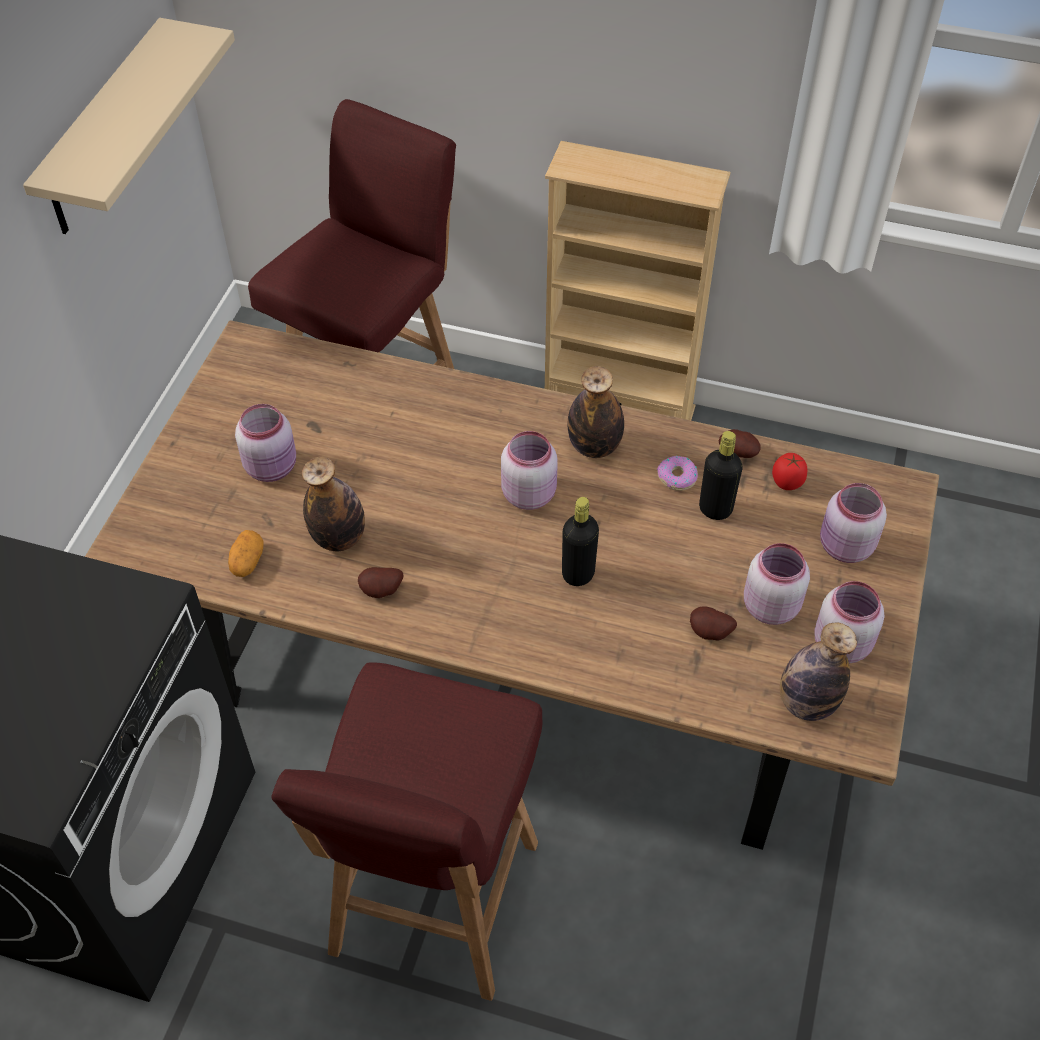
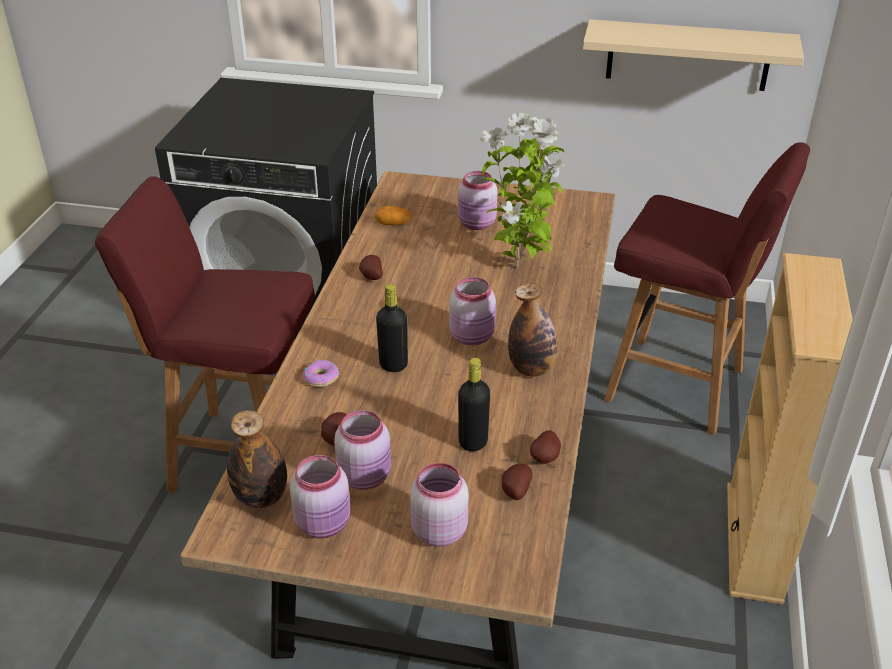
camera: 85 degrees right, 15 degrees down
(339, 538) = (417, 256): bottle -> none
(388, 434) = (519, 267): none -> potted plant
(677, 477) = (506, 417): donut -> donut (321, 378)
(787, 482) = (514, 491): tomato -> potato

